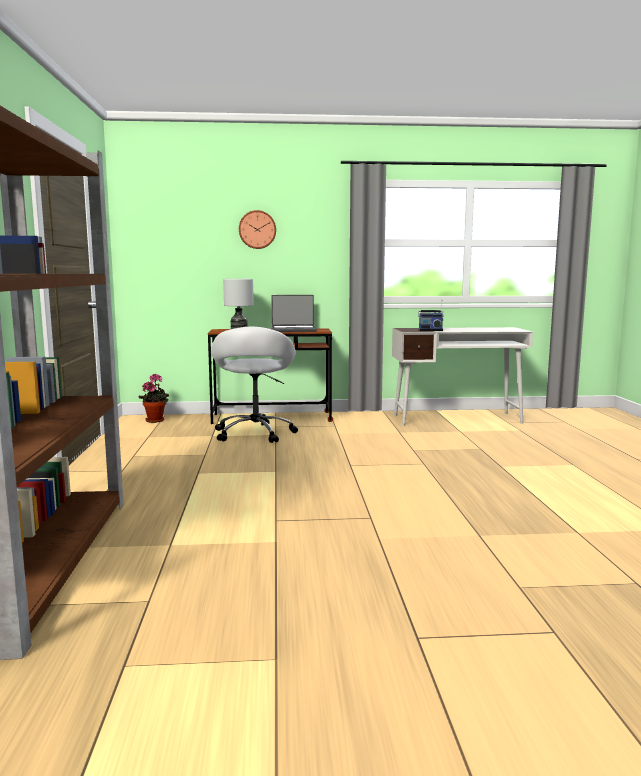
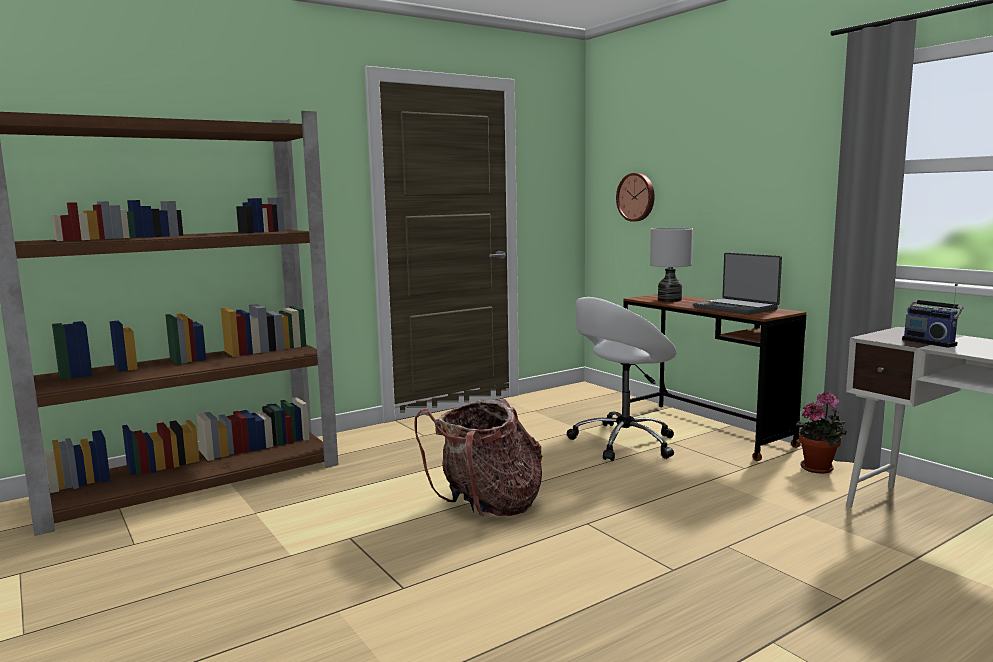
camera: 60 degrees right, 0 degrees up
(156, 420) = (591, 395): potted plant -> potted plant (819, 468)
(257, 229) = (723, 156): wall clock -> wall clock (637, 197)
(290, 479) = (487, 506): none -> backpack

